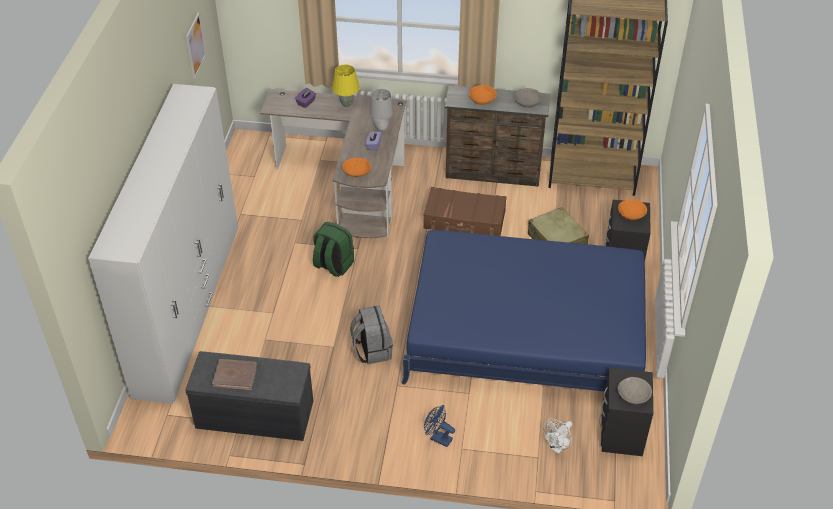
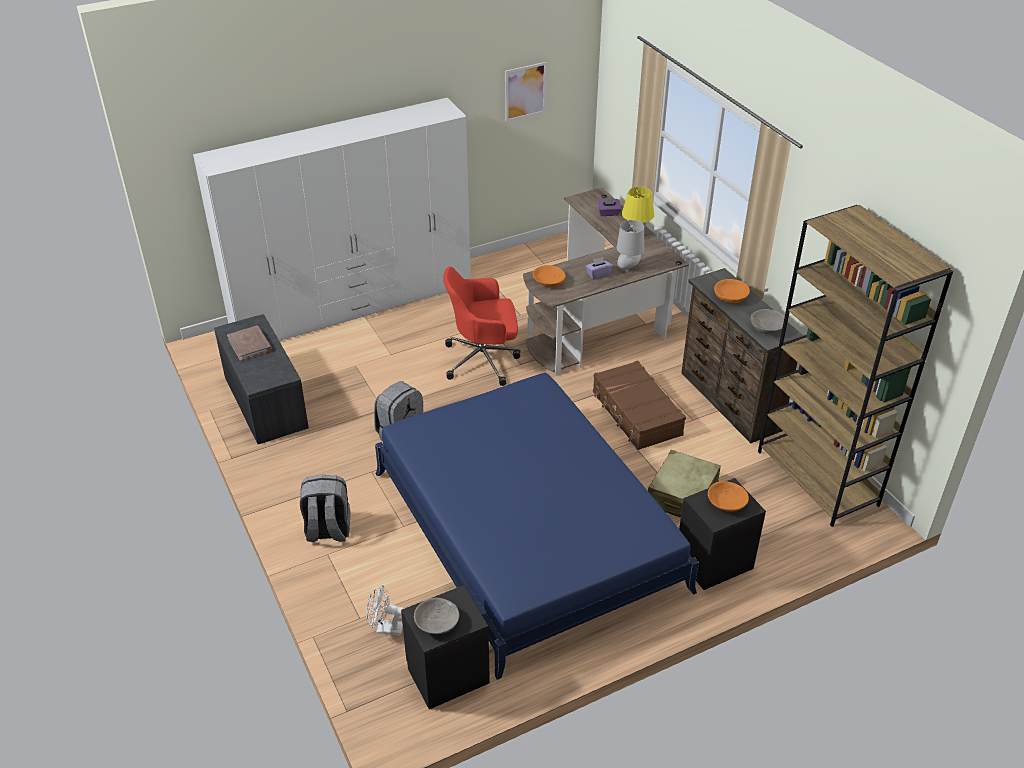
camera: 55 degrees right, 5 degrees down
(333, 265) = (483, 360): green backpack -> red office chair
(438, 438) = (328, 530): blue fan -> grey backpack

